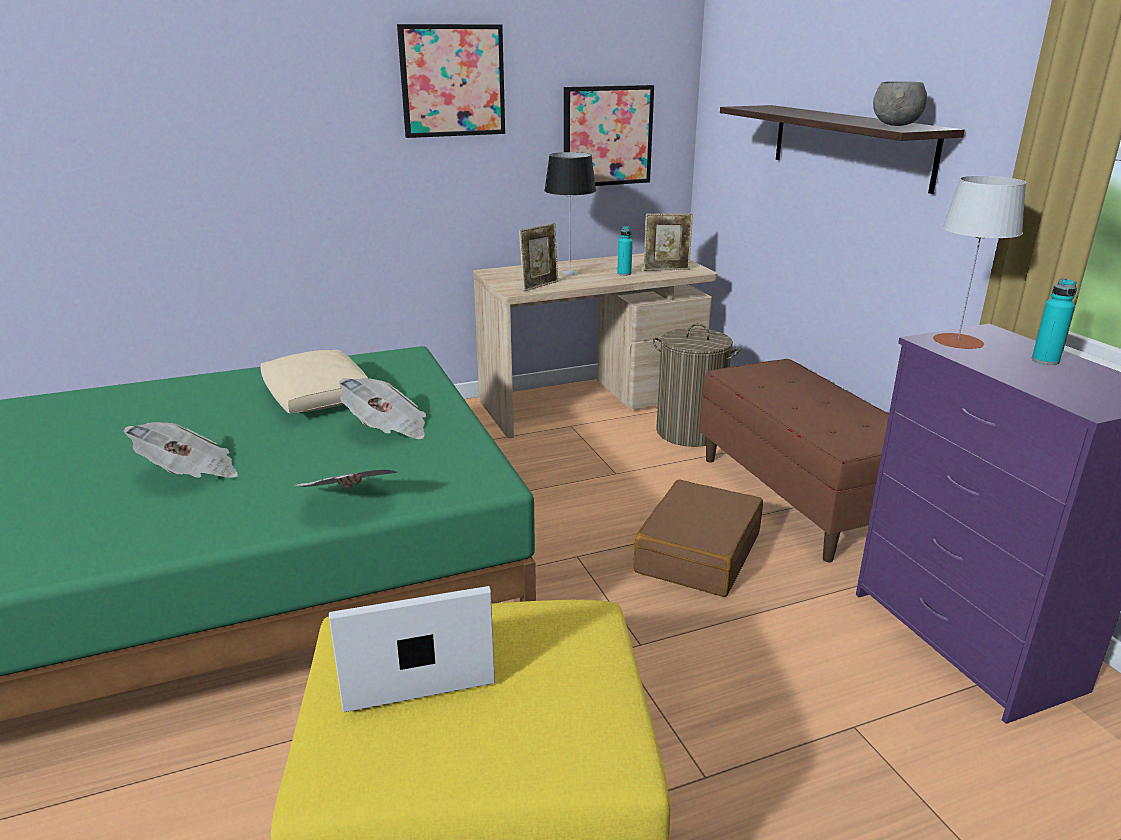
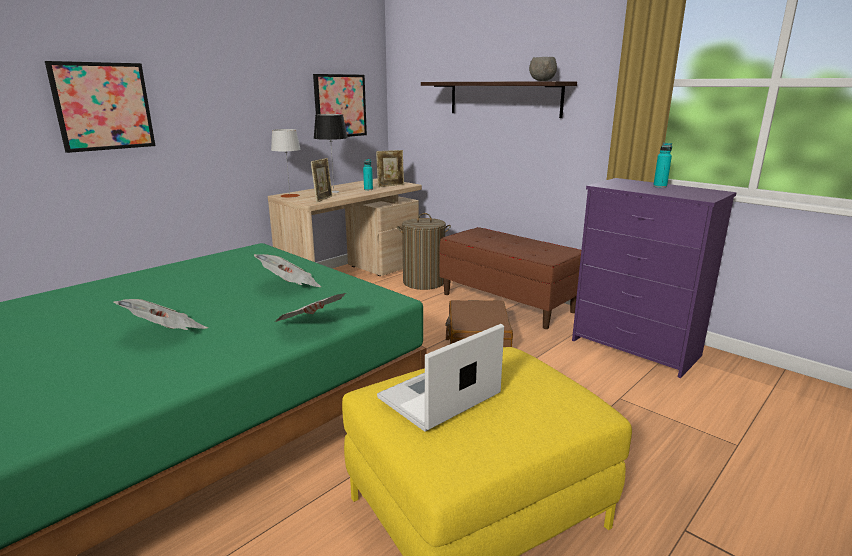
camera: 25 degrees left, 5 degrees down
(317, 396) = (216, 277): beige pillow -> none
(452, 81) = (244, 67): picture -> picture (103, 106)
(957, 341) = (614, 184): grey table lamp -> grey table lamp (290, 196)

